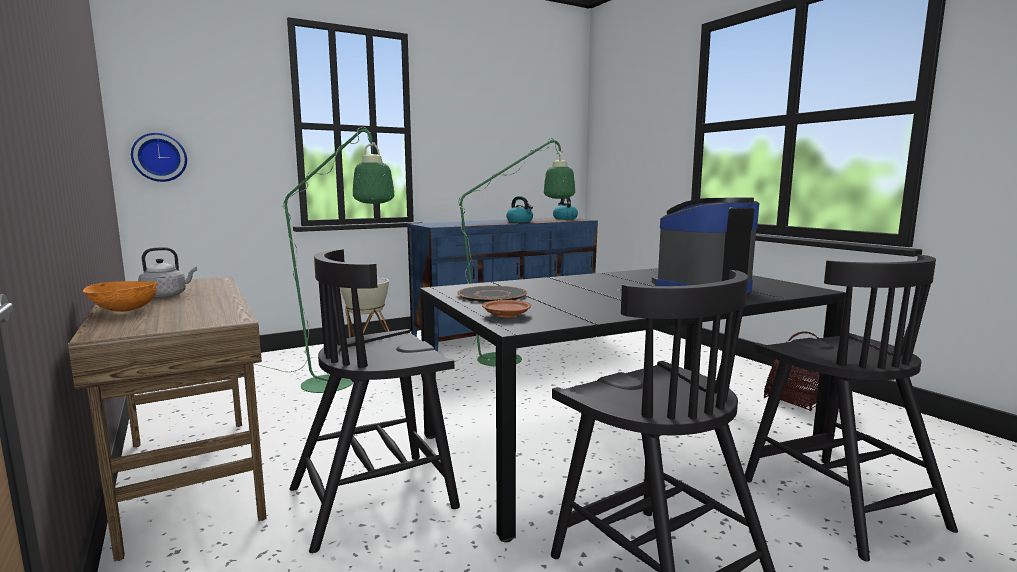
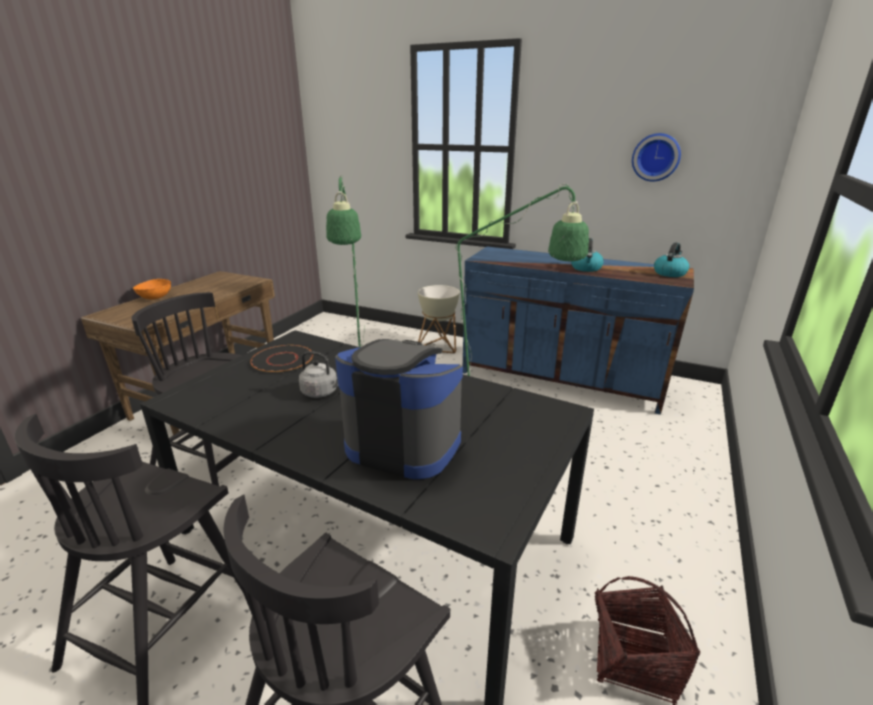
camera: 55 degrees right, 15 degrees up
(159, 157) = (330, 172): wall clock -> wall clock (656, 157)
(167, 295) = (198, 290): grey kettle -> grey kettle (321, 392)
(506, 315) = (209, 385): brown plate -> none

